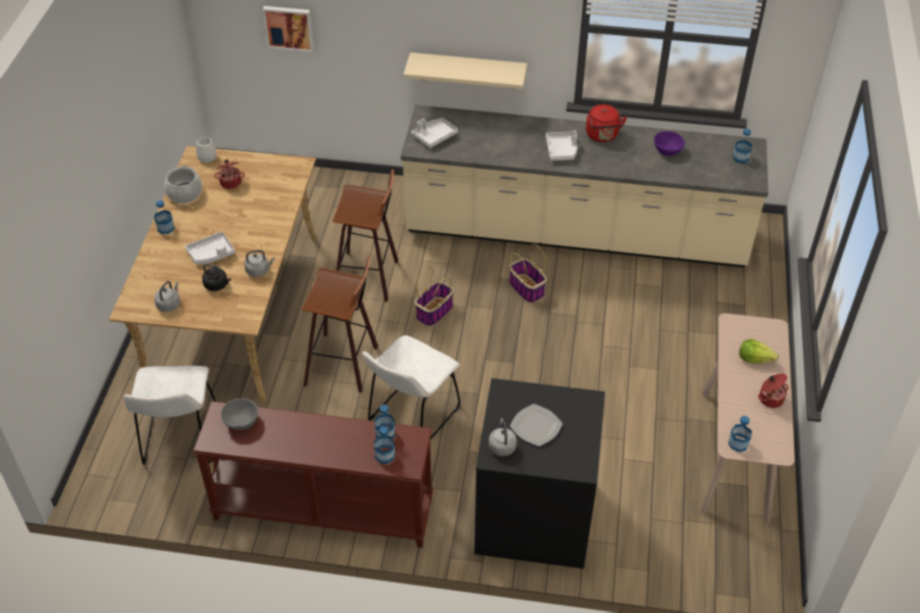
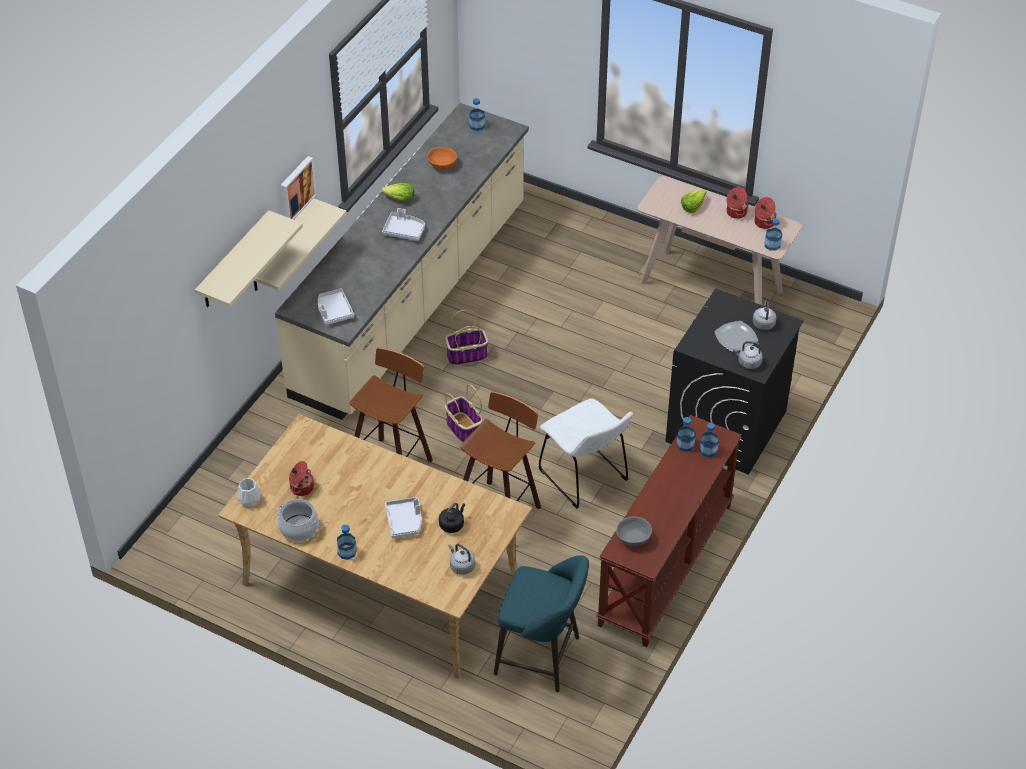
camera: 70 degrees left, 0 degrees up
(180, 441) = (542, 657): white chair -> turquoise stool
(259, 270) = (447, 489): grey kettle -> grey kettle (763, 323)
(289, 27) = (164, 346): picture -> picture (296, 189)
(397, 30) = (234, 261): none -> beige shelf
(602, 136) = (399, 199): red kettle -> lettuce
(667, 150) = (442, 165): purple bowl -> orange bowl
(771, 427) = (763, 222): none -> cooking pot

